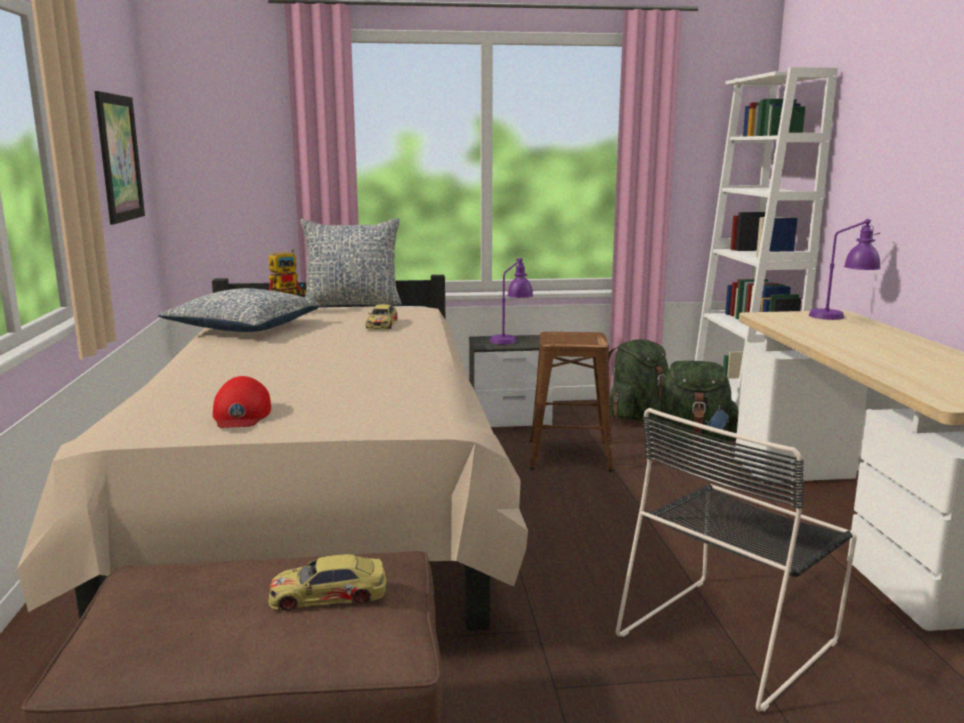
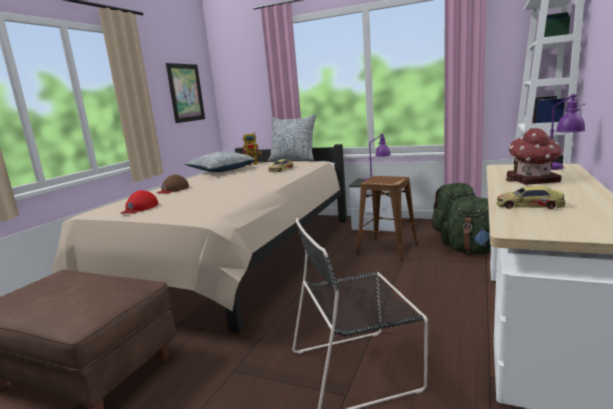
camera: 30 degrees right, 0 degrees up
(225, 372) = (173, 190): none -> brown cap
(328, 594) = (90, 294): toy car -> toy car (529, 205)
(842, 334) = (532, 180): none -> toy house

